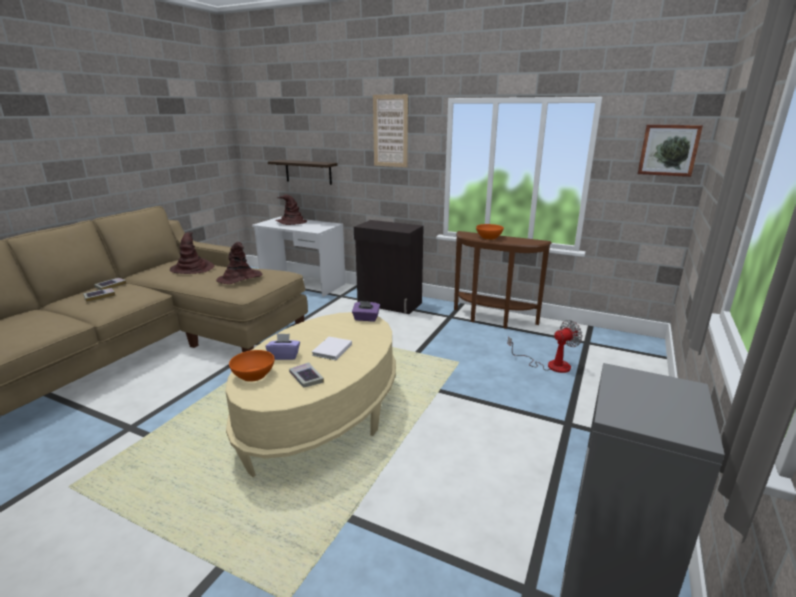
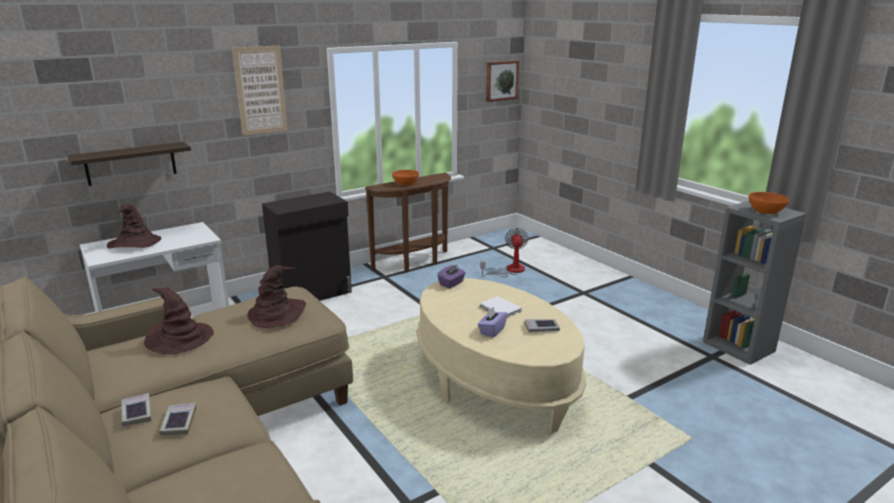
camera: 60 degrees left, 0 degrees up
(253, 375) = (516, 349): orange bowl -> orange bowl (765, 211)

